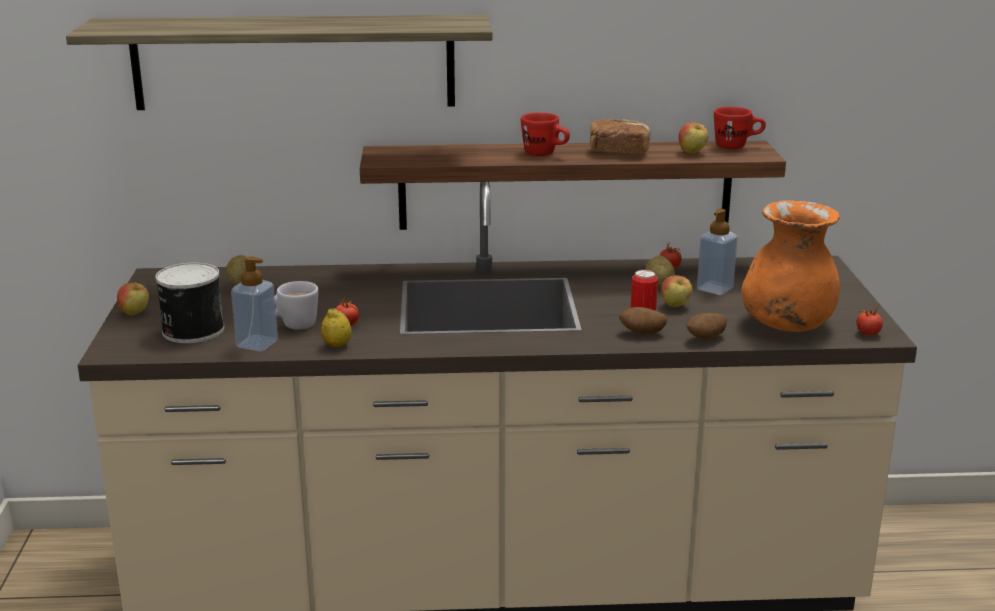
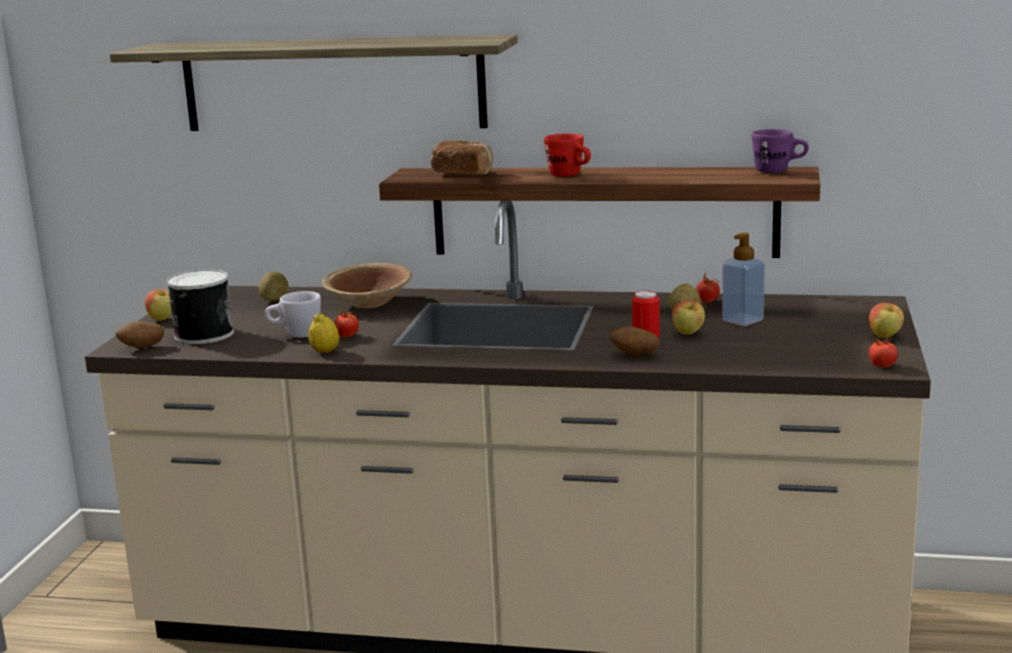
camera: 15 degrees right, 5 degrees down
(257, 344) = (253, 347): soap dispenser -> none
(343, 284) = (369, 303): none -> brown bowl
(618, 152) = (647, 174): bread -> bread (463, 174)
(692, 153) = (724, 175): apple -> apple (885, 337)
(706, 339) = (698, 363): potato -> potato (142, 348)
(737, 146) = (779, 171): red mug -> purple mug
(786, 326) = (796, 355): orange vase -> none

